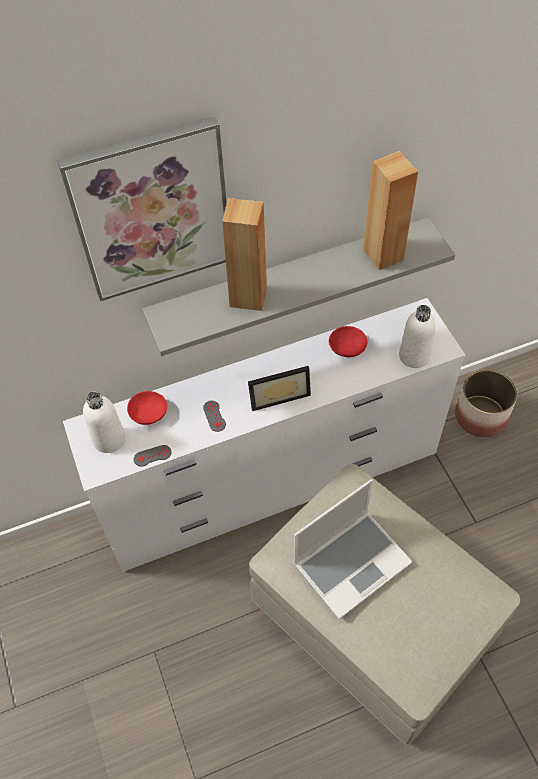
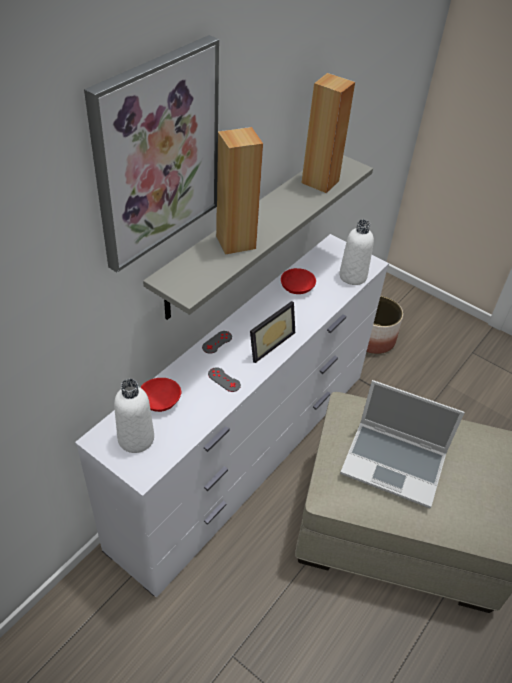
camera: 35 degrees left, 10 degrees down
(152, 456) = (190, 435): grey game controller -> grey game controller (217, 342)
(352, 562) = (395, 464): laptop -> laptop turned 90 degrees clockwise

